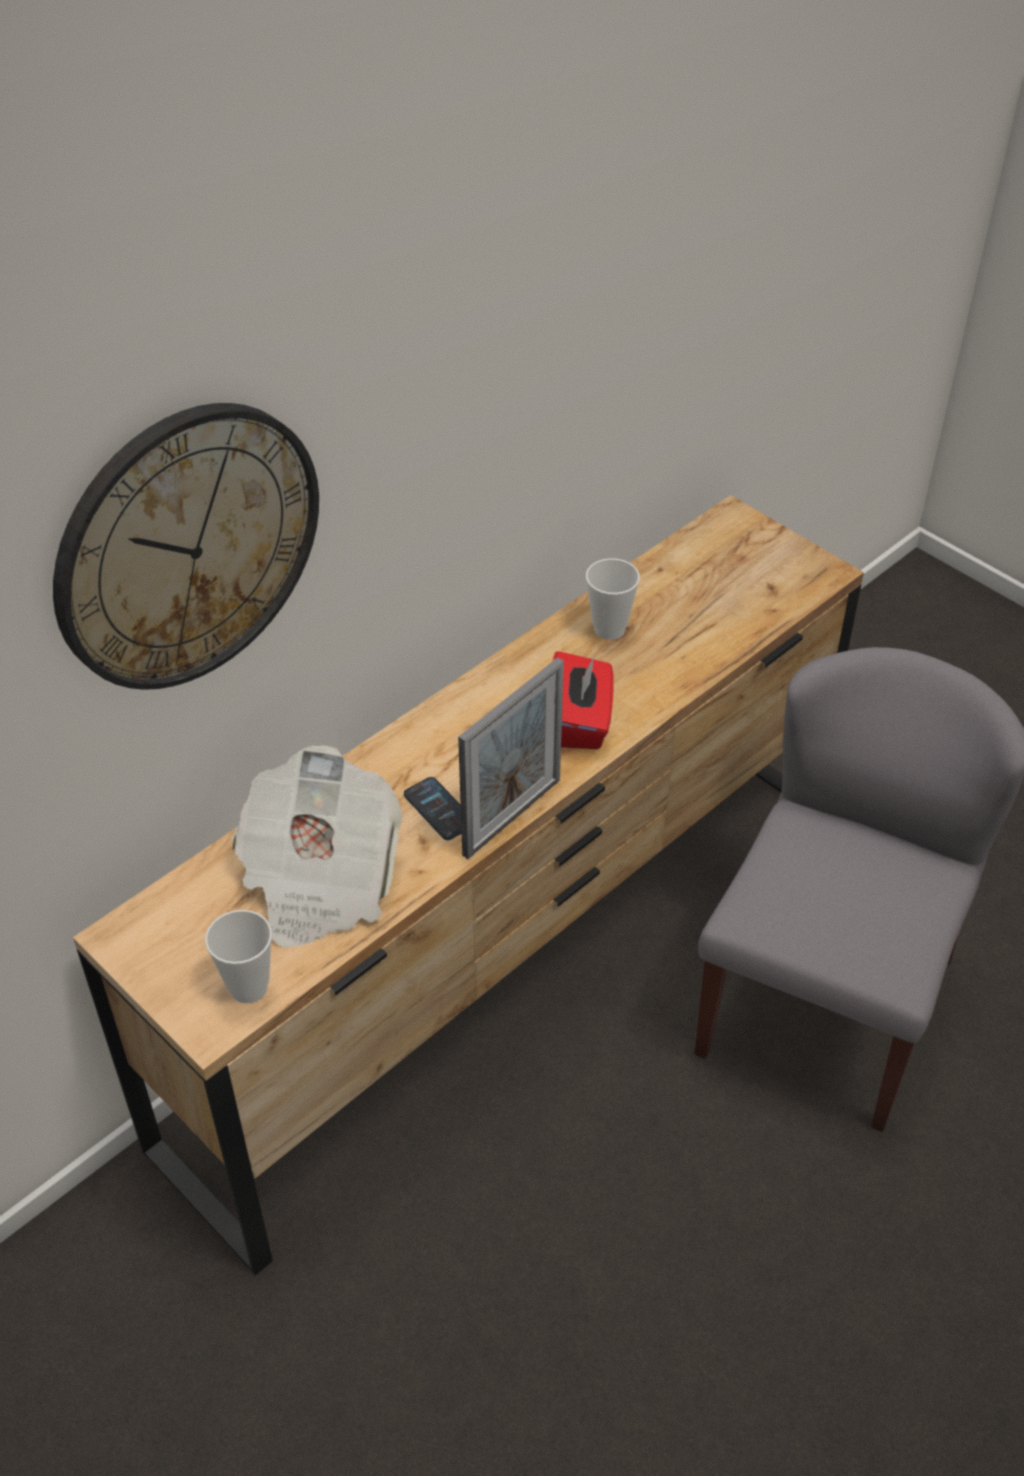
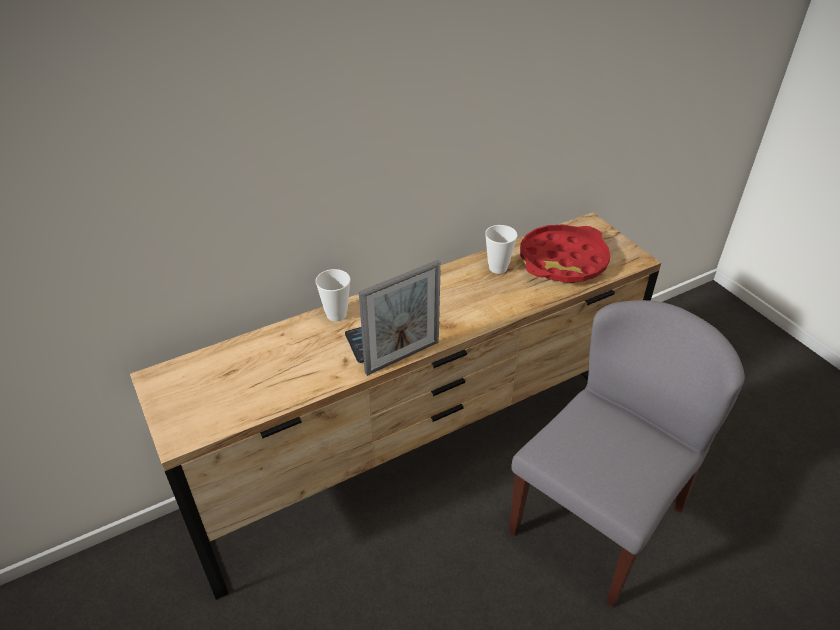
camera: 15 degrees right, 5 degrees down
(187, 546) = (211, 144): wall clock -> none
(248, 987) = (209, 422): cup -> cup (336, 314)
(319, 879) = (277, 369): newspaper -> none
(579, 722) = (462, 313): red tissue box -> none
(710, 596) = (563, 260): none -> red tray

